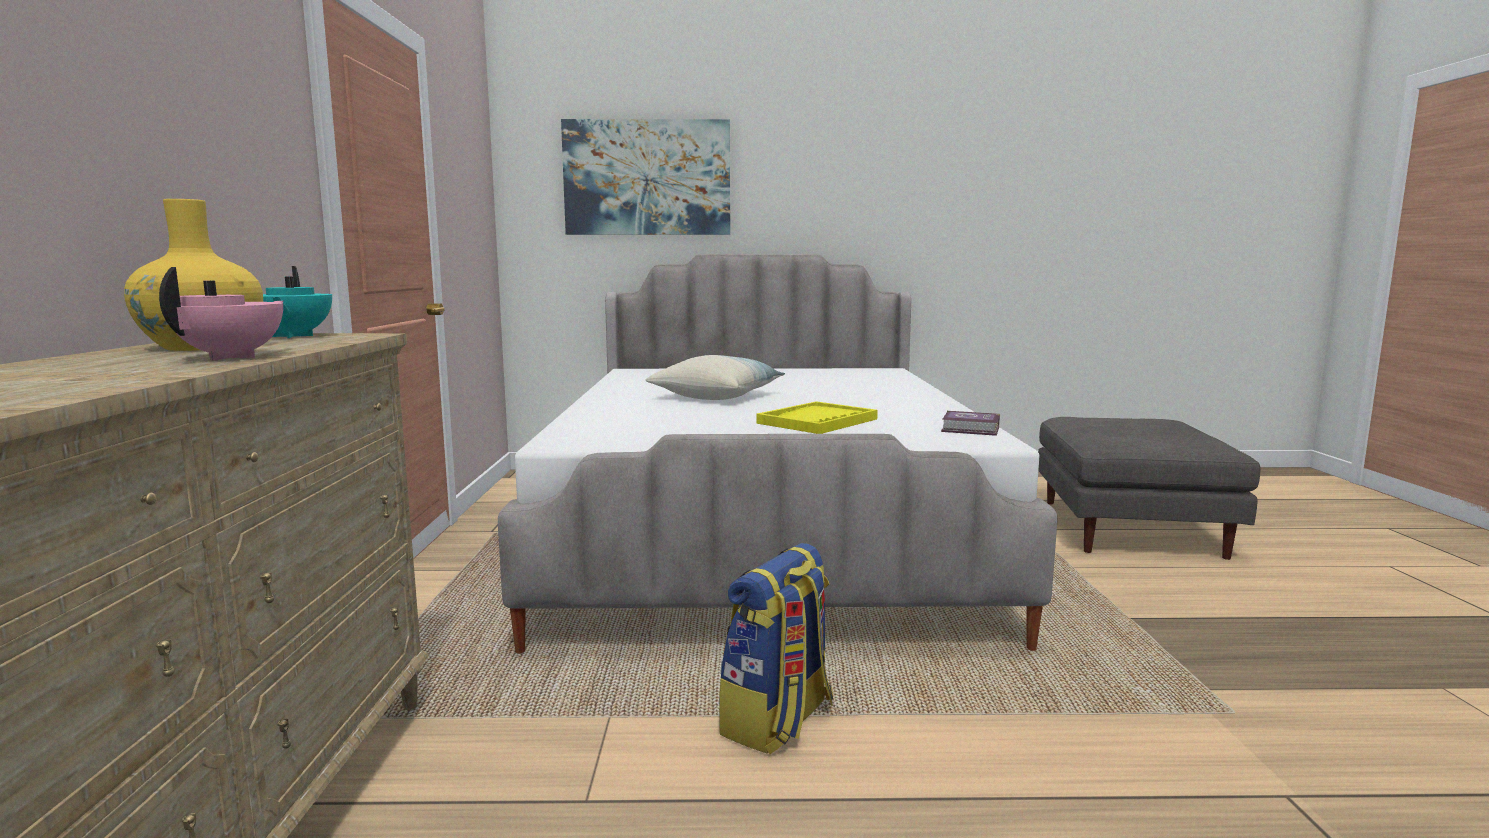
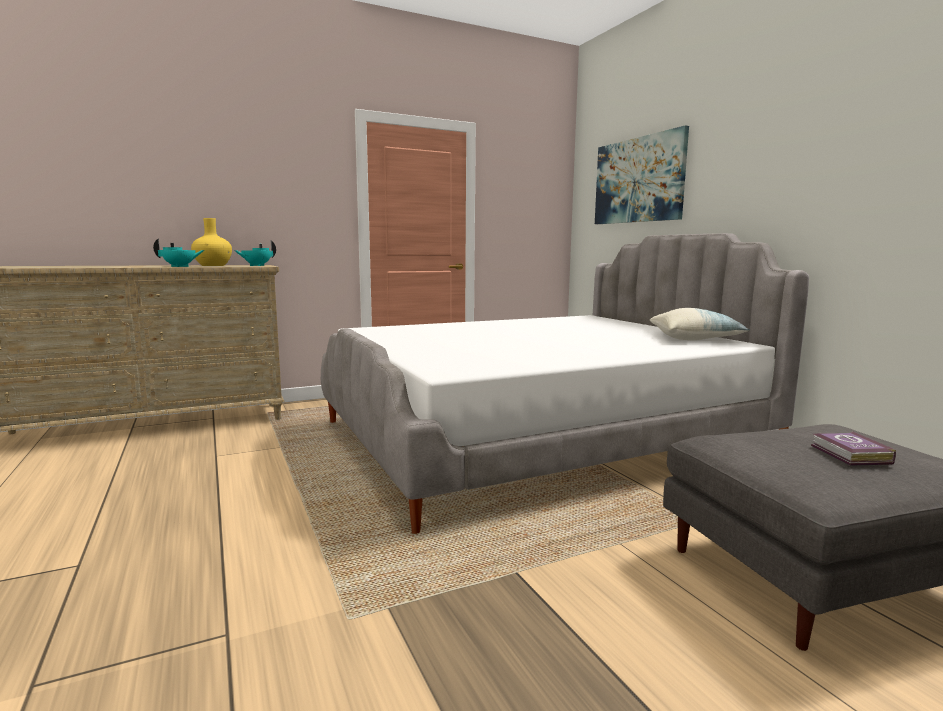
camera: 65 degrees right, 0 degrees up
(233, 357) = (180, 266): pink teapot -> turquoise teapot
(717, 396) = (523, 331): pillow -> pillow (695, 339)
(778, 721) = (287, 476): backpack -> none
(817, 421) = (467, 347): yellow tray -> none
(972, 429) = (485, 368): book -> book (850, 455)

